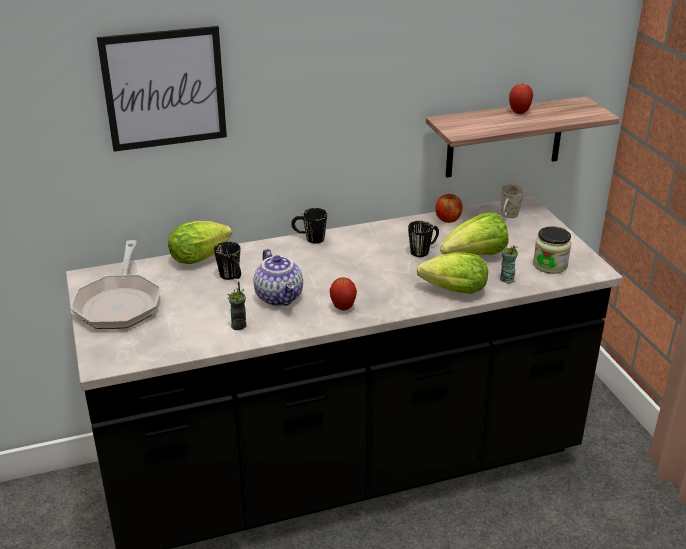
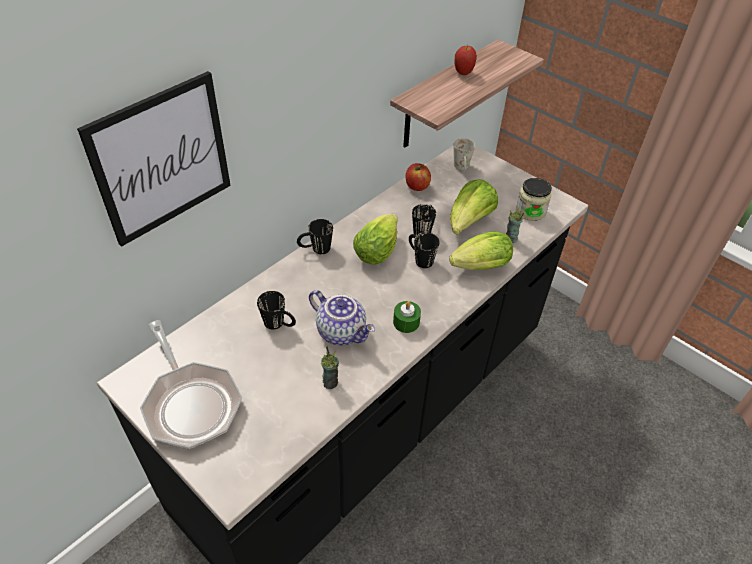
camera: 30 degrees left, 15 degrees up
(202, 257) = (231, 309): lettuce -> lettuce (378, 249)
(343, 308) = (406, 322): apple -> green candle
(399, 269) = (420, 258): none -> black mug

